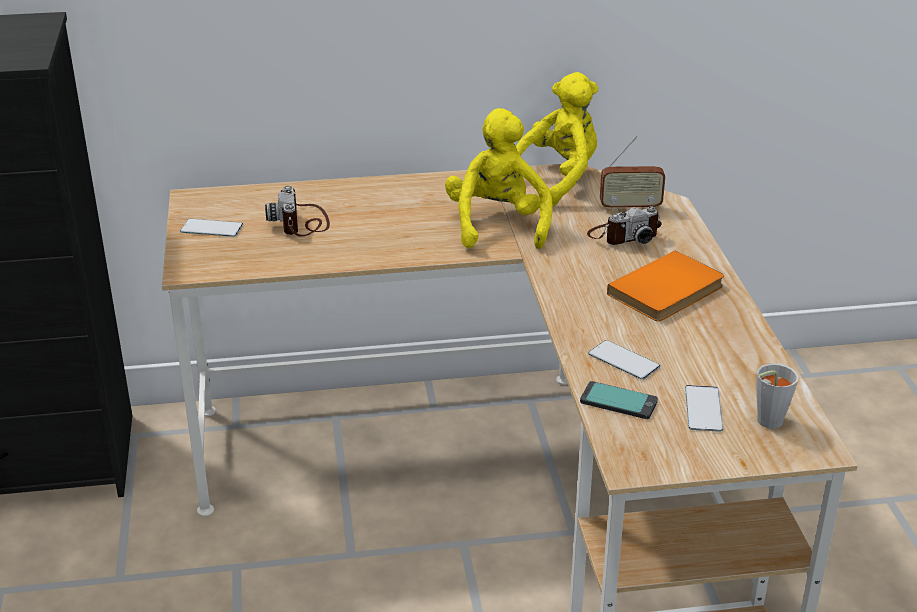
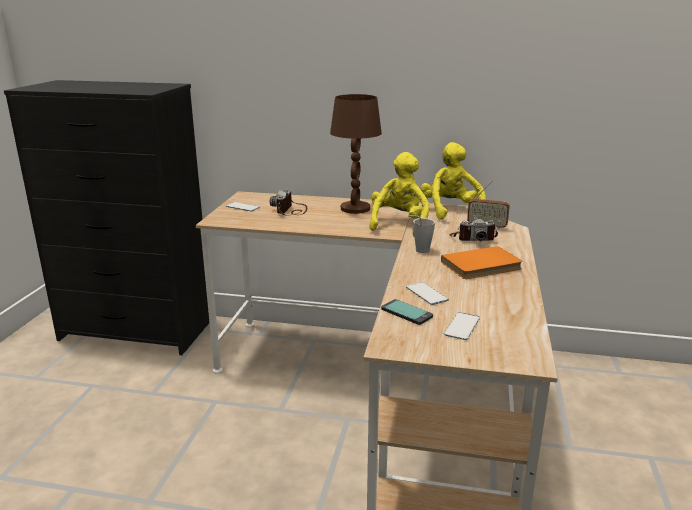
camera: 20 degrees right, 10 degrees down
(404, 200) = (355, 208): none -> brown table lamp
(557, 180) = (450, 211): yellow plush toy -> yellow plush toy turned 75 degrees counterclockwise
(765, 422) = (501, 341): grey cup -> grey cup (419, 250)

